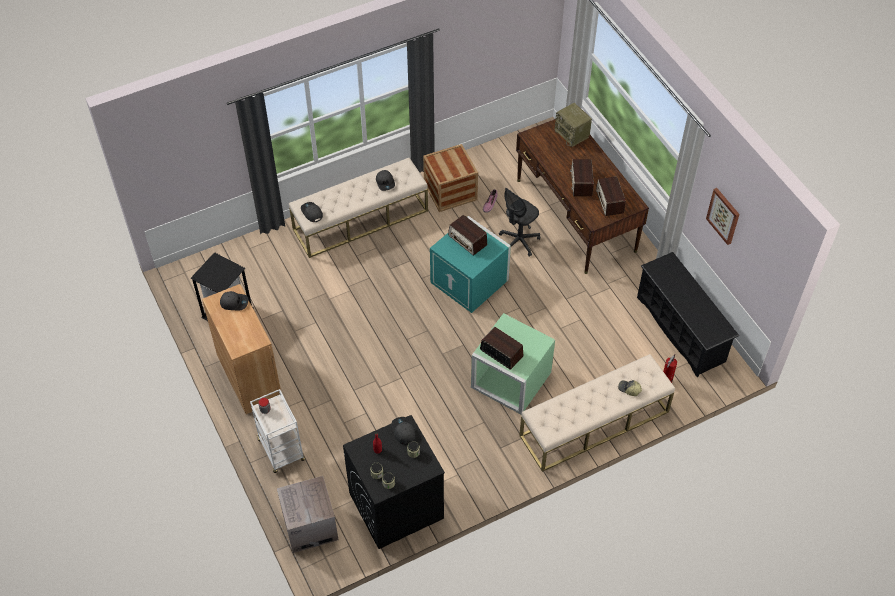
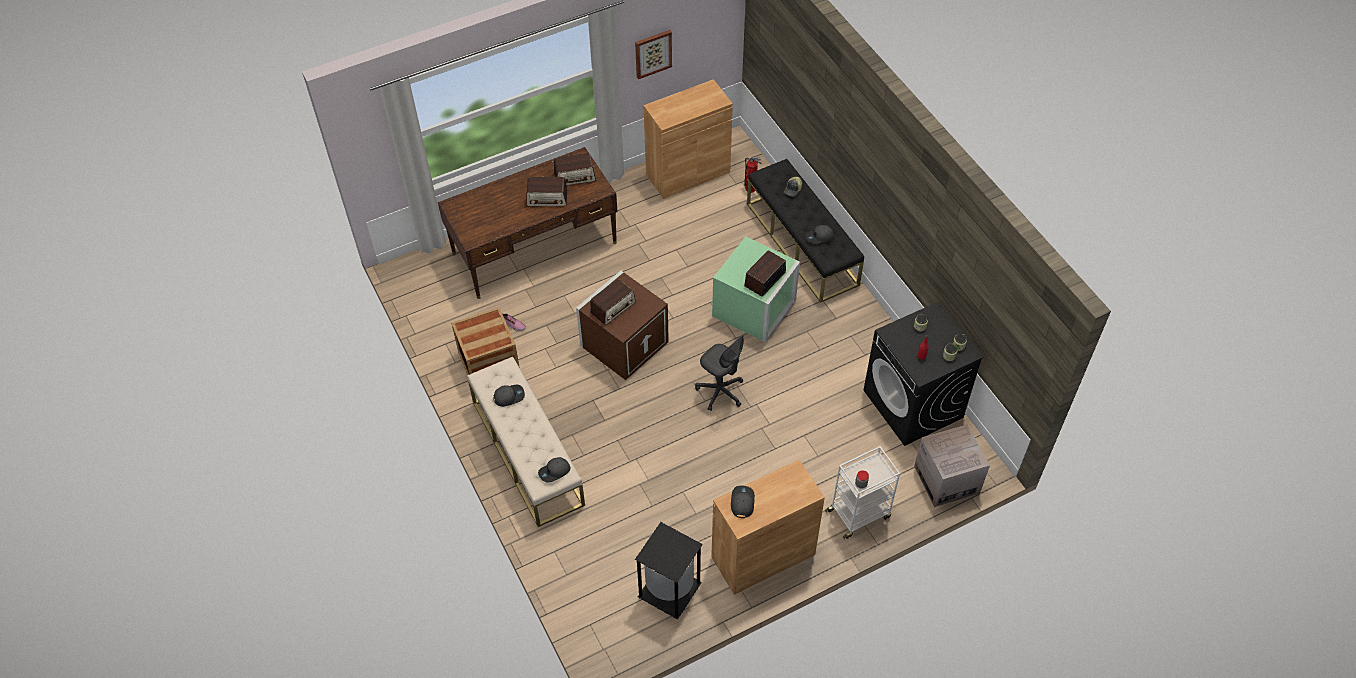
camera: 90 degrees left, 0 degrees up
(403, 431) = (896, 335): grey cap -> grey cap (819, 237)
(470, 281) = (624, 342): turquoise storage box -> brown storage box
(518, 242) = (569, 299): grey office chair -> grey office chair (720, 391)
(572, 134) = (472, 203): radio -> none
(594, 424) = (802, 244): beige bench -> black bench
(681, 329) = (688, 173): black shoe rack -> brown cabinet

